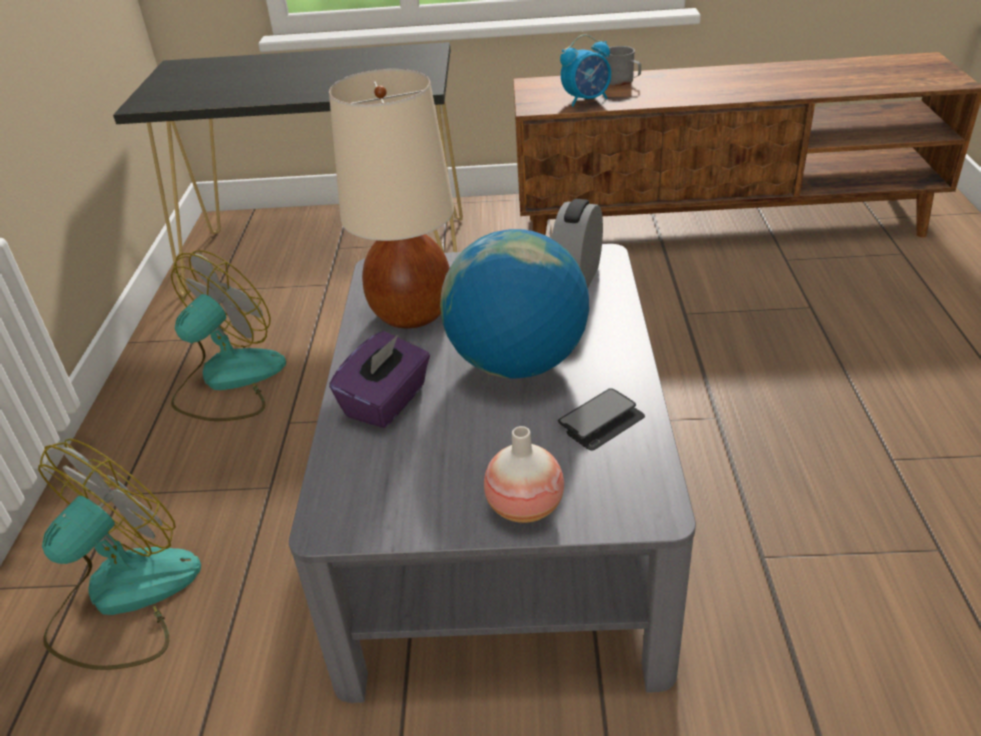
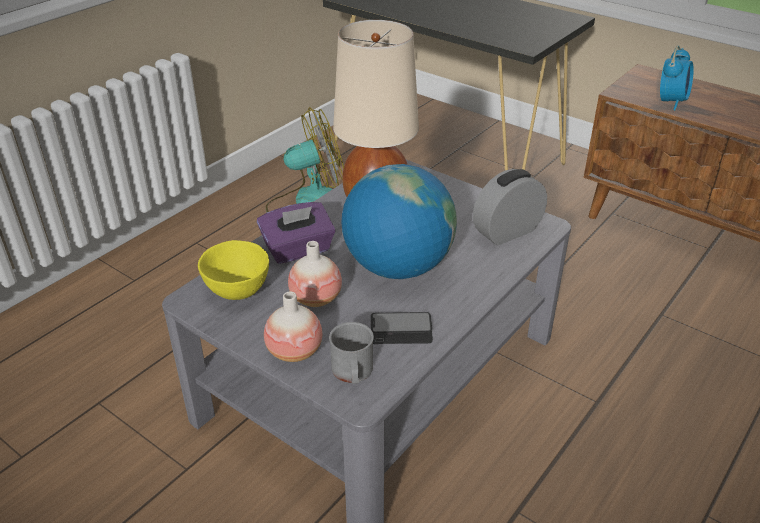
camera: 35 degrees right, 0 degrees up
(123, 599) = (146, 300): fan -> none
(372, 482) = (237, 290): none -> yellow bowl
(475, 441) = (316, 299): none -> vase
(586, 100) = (671, 102): alarm clock -> alarm clock turned 75 degrees counterclockwise
(622, 81) = (723, 97): grey mug -> grey mug (353, 373)

